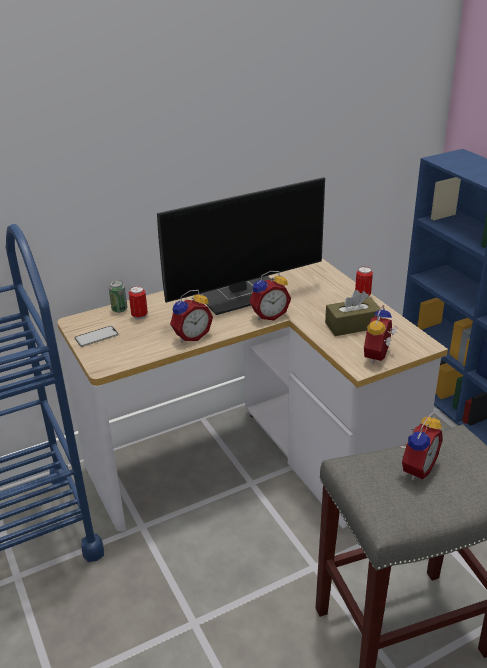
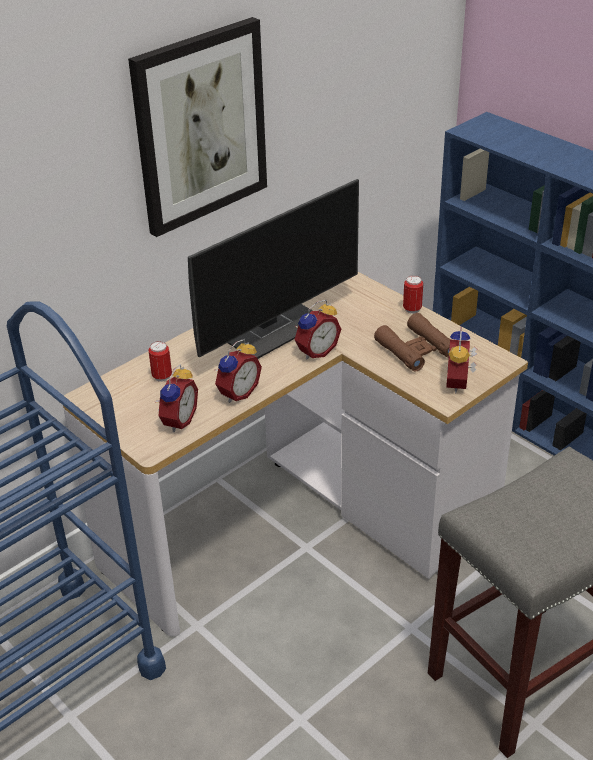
camera: 15 degrees left, 5 degrees up
(96, 336) = (122, 412): phone -> none
(119, 309) = (132, 371): can -> none
(196, 118) = (200, 126): none -> picture
(352, 325) = (415, 349): brown tissue box -> brown binoculars
(415, 468) = (541, 505): alarm clock -> alarm clock (177, 421)

